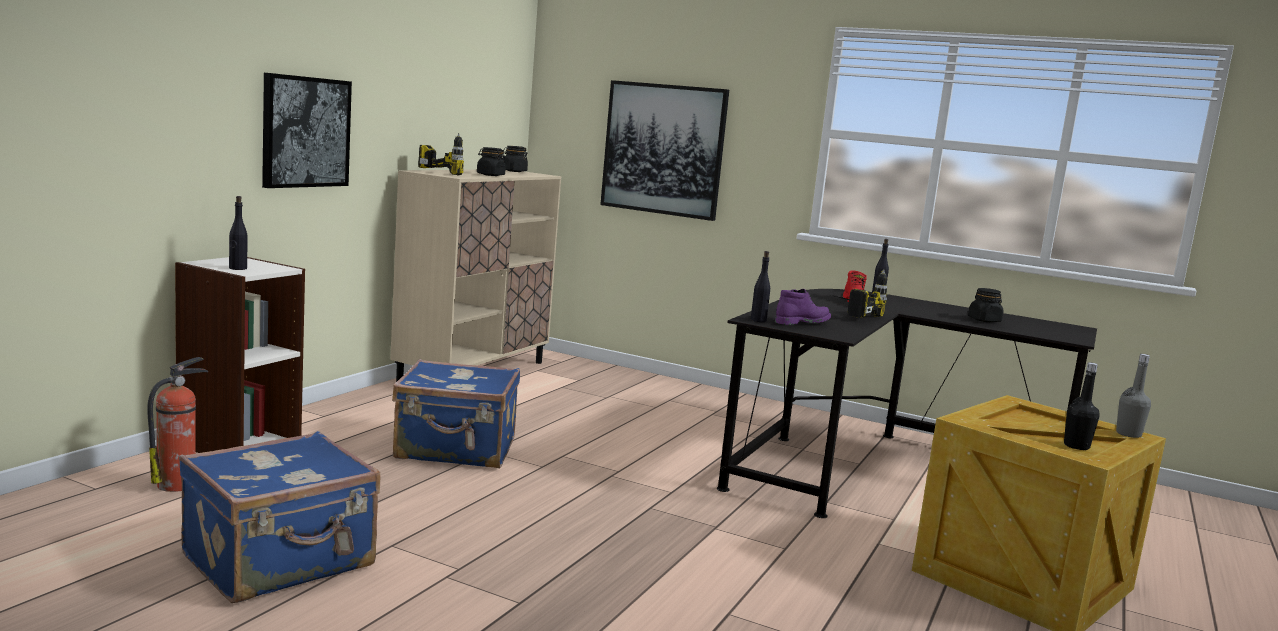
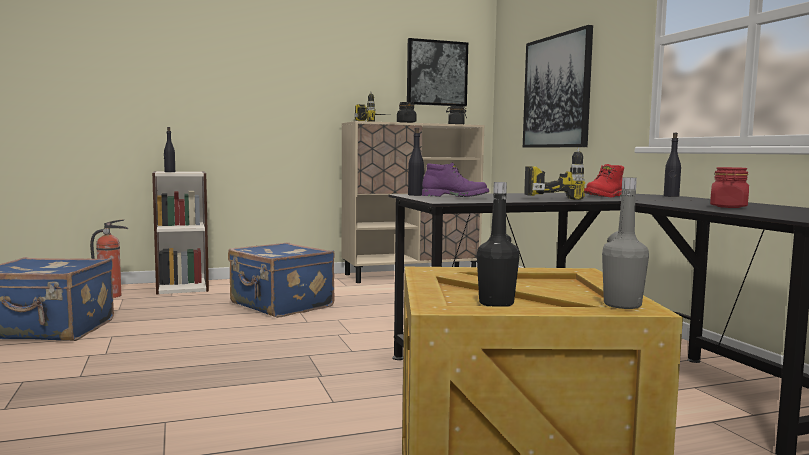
camera: 45 degrees right, 5 degrees down
(305, 132) = (257, 96): picture -> picture (436, 73)
(984, 320) = (728, 207): black jar -> red jar

